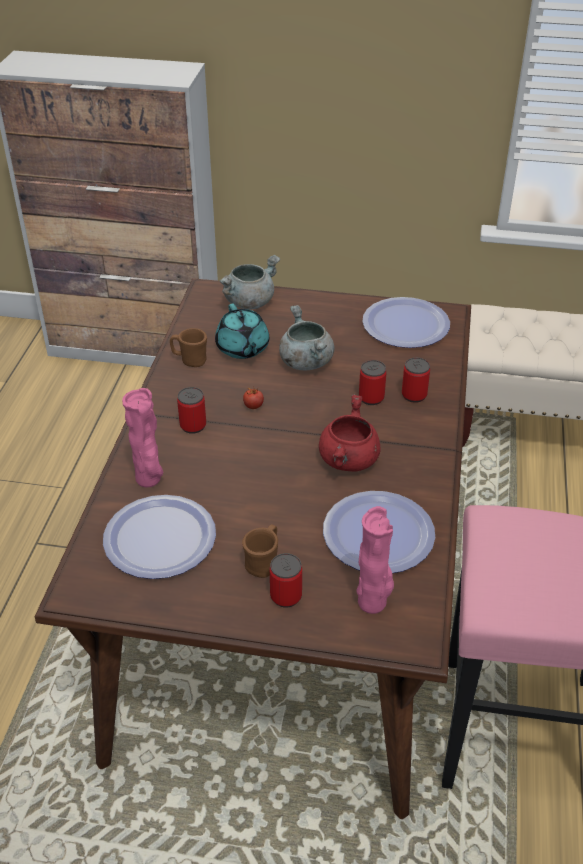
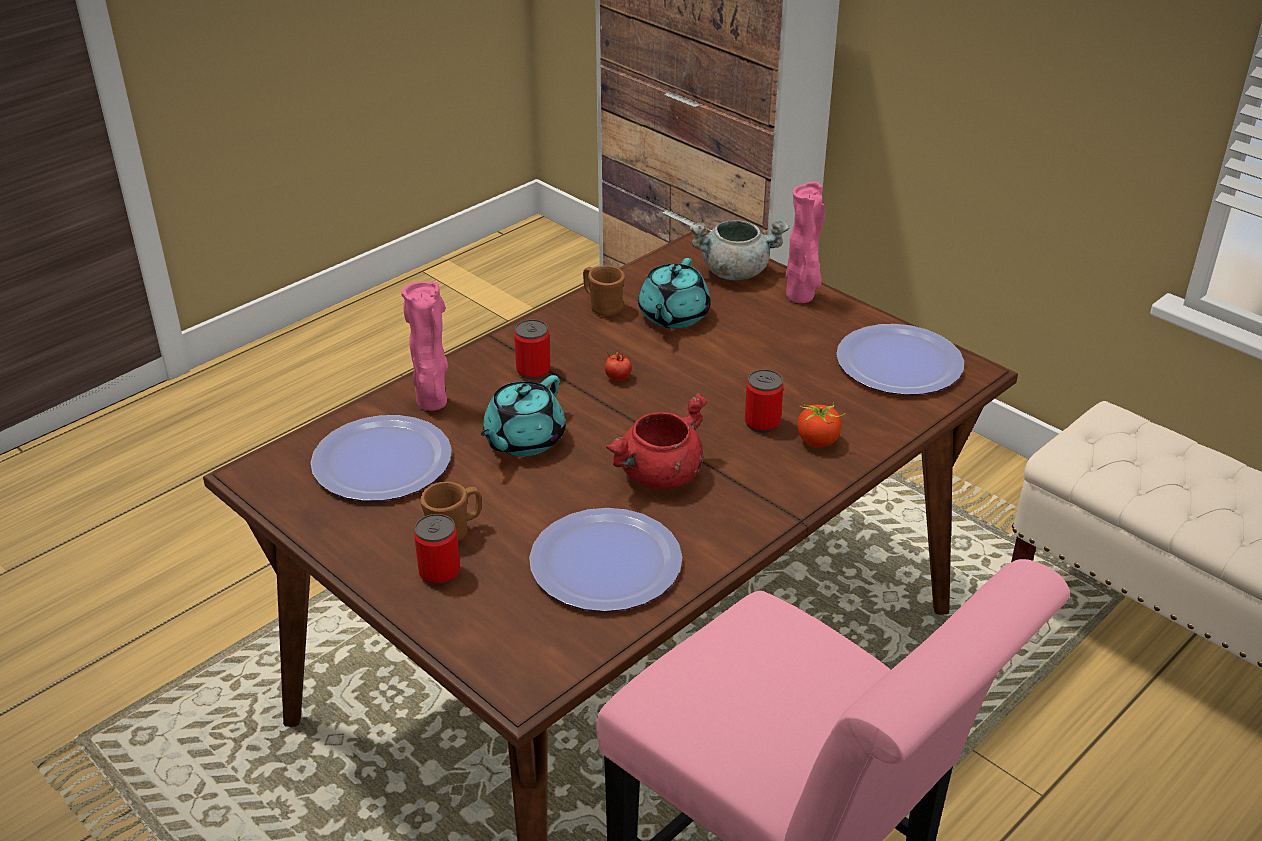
camera: 35 degrees right, 5 degrees down
(239, 477) = (523, 440): none -> turquoise teapot
(305, 361) = (728, 356): grey cooking pot -> none
(373, 603) = (520, 626): pink vase -> pink vase (801, 297)
(414, 395) = (818, 441): can -> tomato

